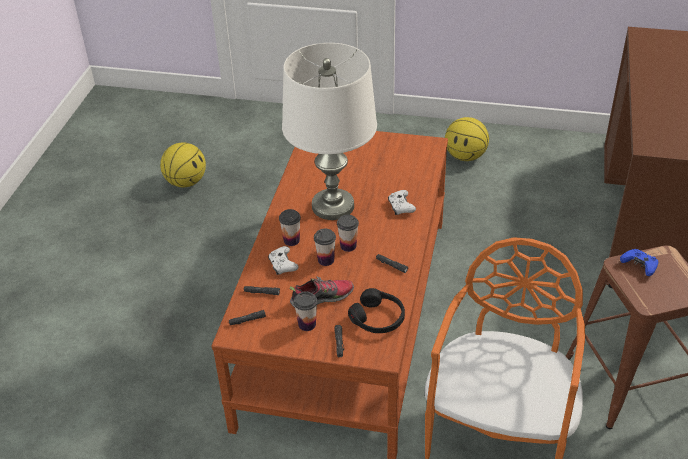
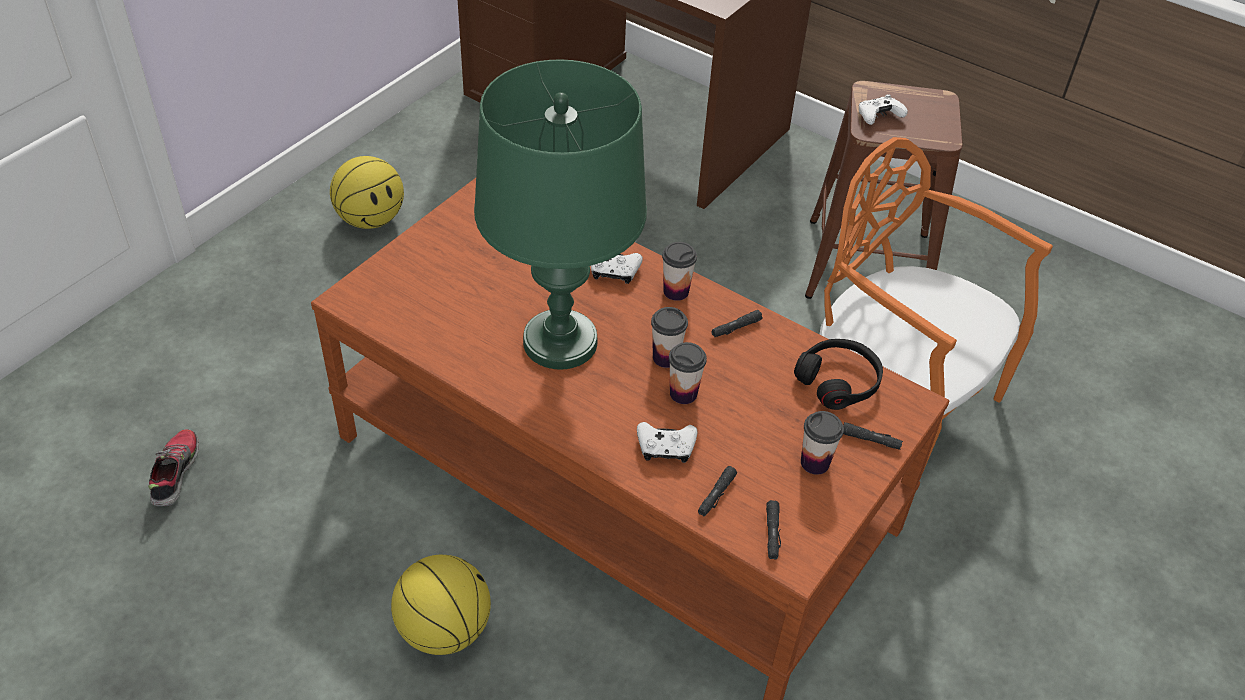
camera: 70 degrees left, 5 degrees up
(186, 182) = (109, 592): basketball -> basketball (444, 629)
(291, 240) = (612, 418): cup -> cup (676, 291)
(322, 298) = (765, 426): shoe -> shoe (175, 473)
(333, 206) = (560, 342): white table lamp -> green table lamp
(639, 266) = (878, 117): blue game controller -> white game controller

